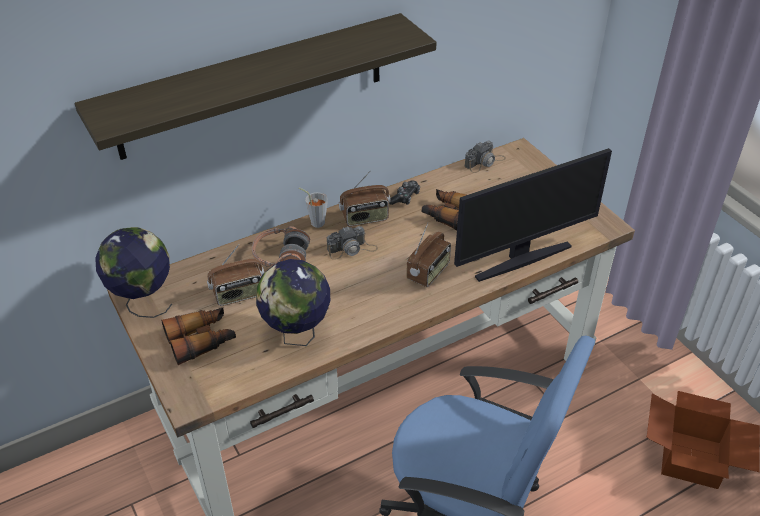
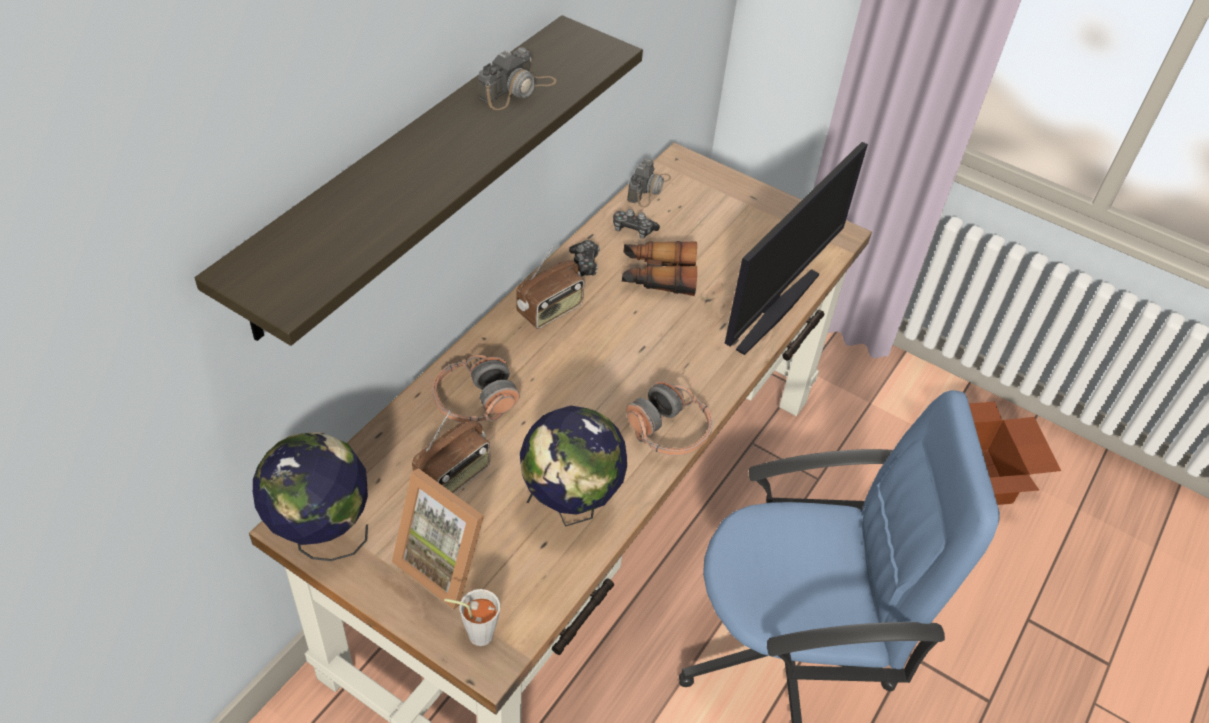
camera: 30 degrees left, 5 degrees up
(201, 340) = (446, 563): binoculars -> picture frame
(315, 221) = (487, 336): grey cup -> grey cup (474, 633)
(352, 249) = (562, 361): camera -> camera (517, 89)
(392, 311) = (668, 431): none -> headphones
(429, 272) = (678, 362): radio -> none
(455, 184) = (633, 229): none -> game controller

